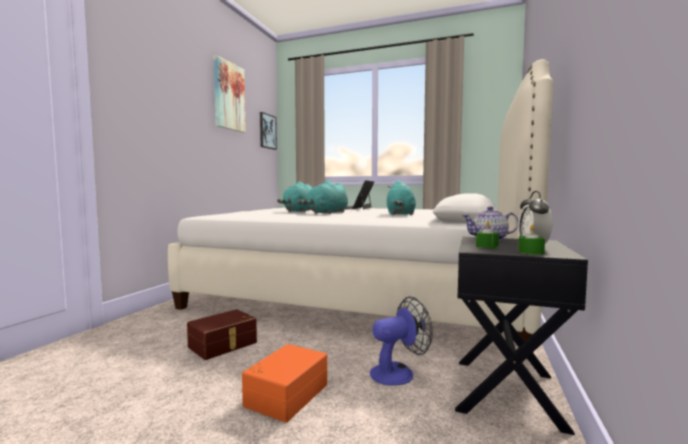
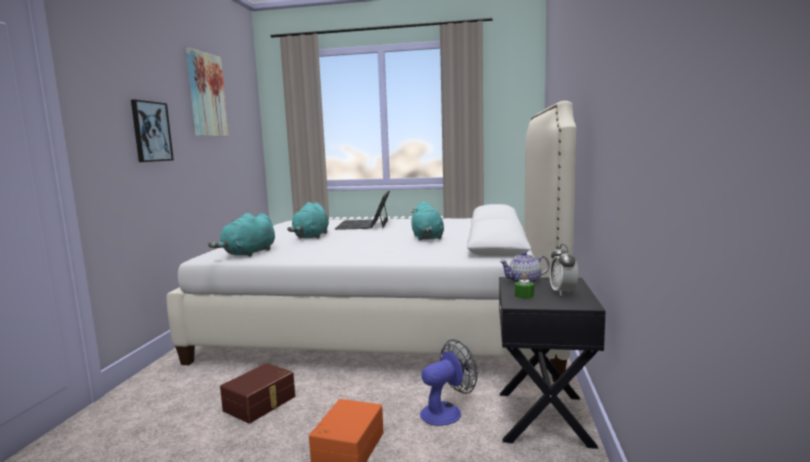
camera: 10 degrees left, 5 degrees up
(267, 131) = (250, 128): picture -> picture (151, 131)
(327, 213) = (346, 240): turquoise plush toy -> turquoise plush toy (248, 253)
(531, 252) = (561, 303): green candle -> none

